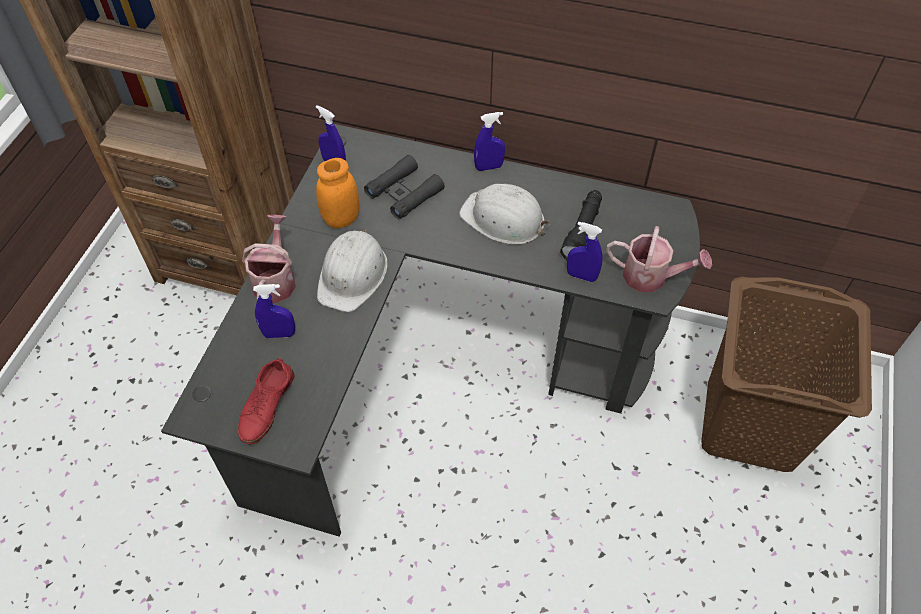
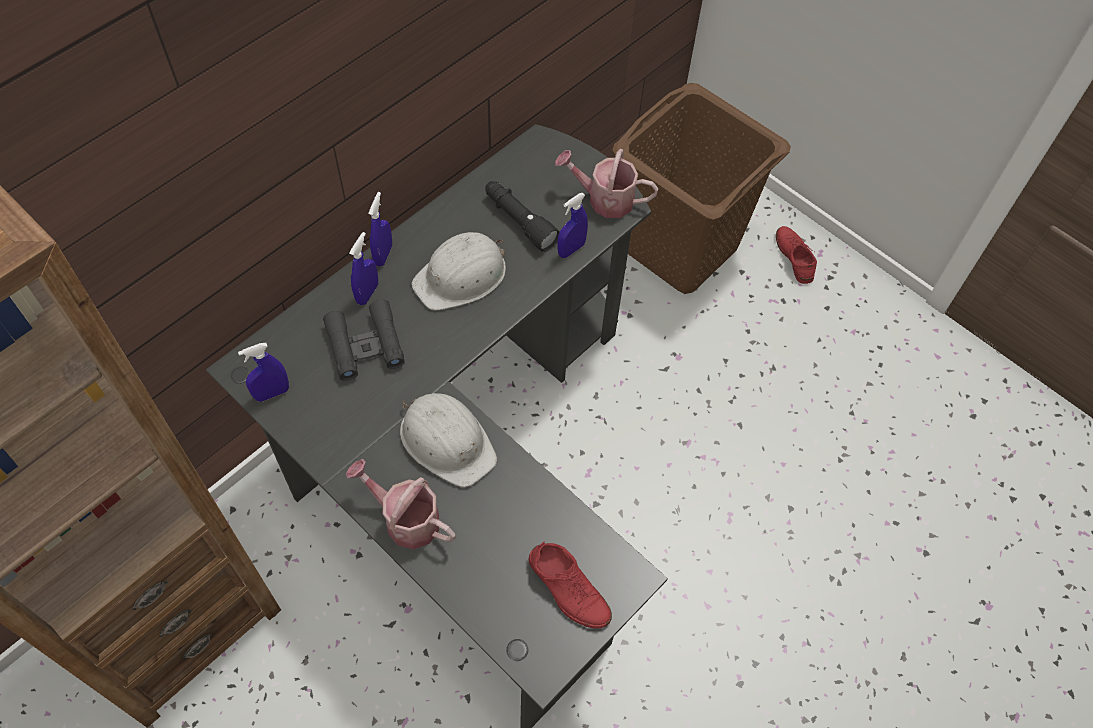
camera: 65 degrees left, 5 degrees up
(279, 334) = (483, 543): blue spray bottle -> blue spray bottle (367, 293)
(341, 219) = (362, 420): orange jar -> none
(651, 277) = (604, 199): watering can -> watering can turned 120 degrees counterclockwise
(821, 529) = (794, 257): none -> red shoe

